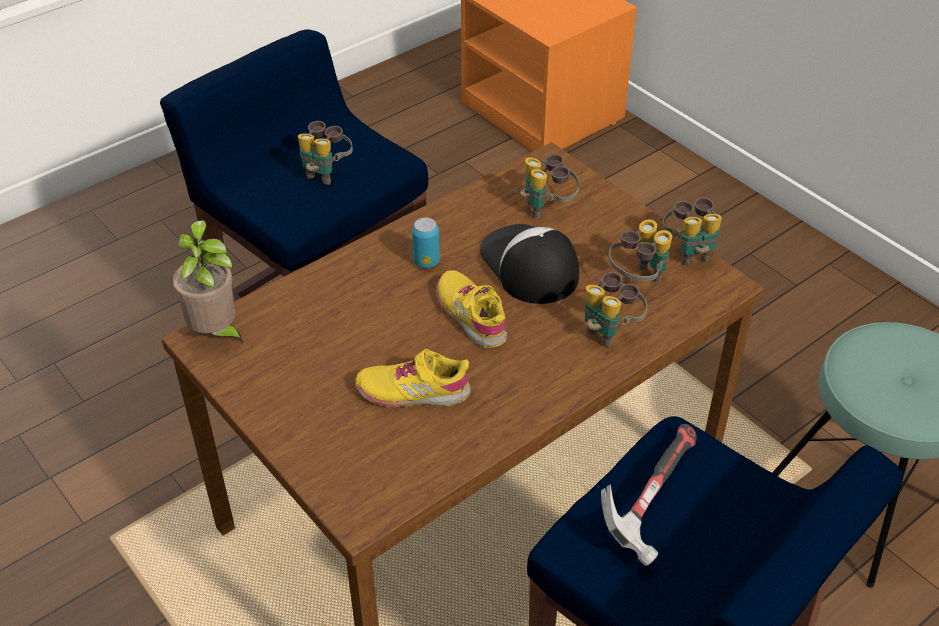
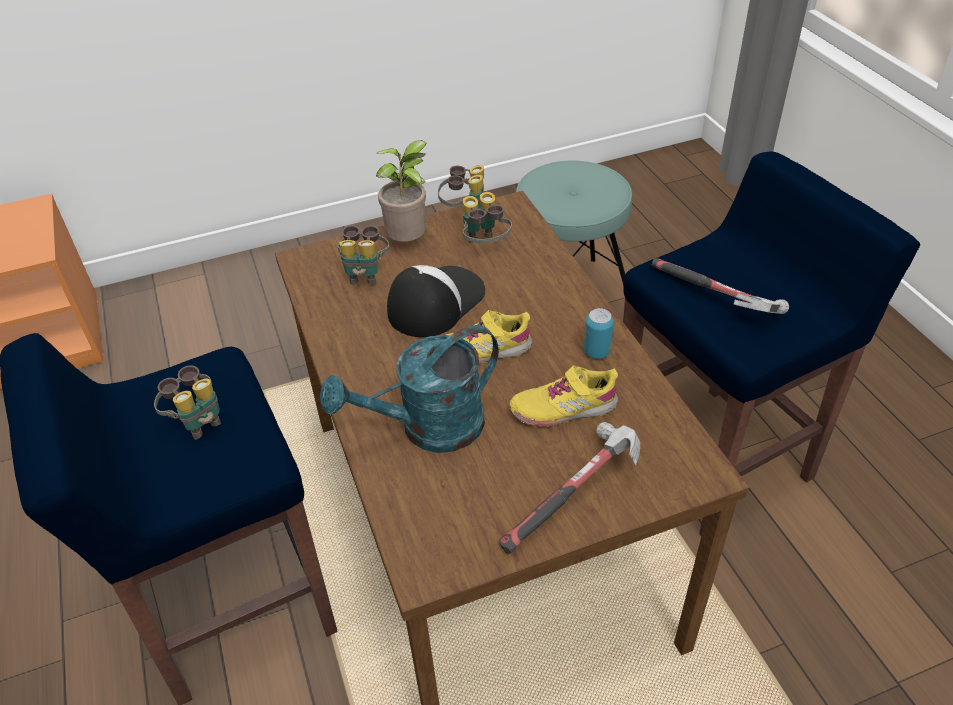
camera: 70 degrees left, 0 degrees up
(216, 333) = (419, 554): potted plant -> potted plant (410, 243)
(302, 419) = (574, 497): none -> hammer
(354, 304) = (428, 429): none -> turquoise watering can
(413, 391) = (563, 408): yellow shoe -> yellow shoe turned 60 degrees clockwise
(426, 262) = (394, 366): can -> can (597, 352)
(528, 265) = (435, 302): cap -> cap turned 135 degrees clockwise
(610, 330) = (535, 275): binoculars -> none

